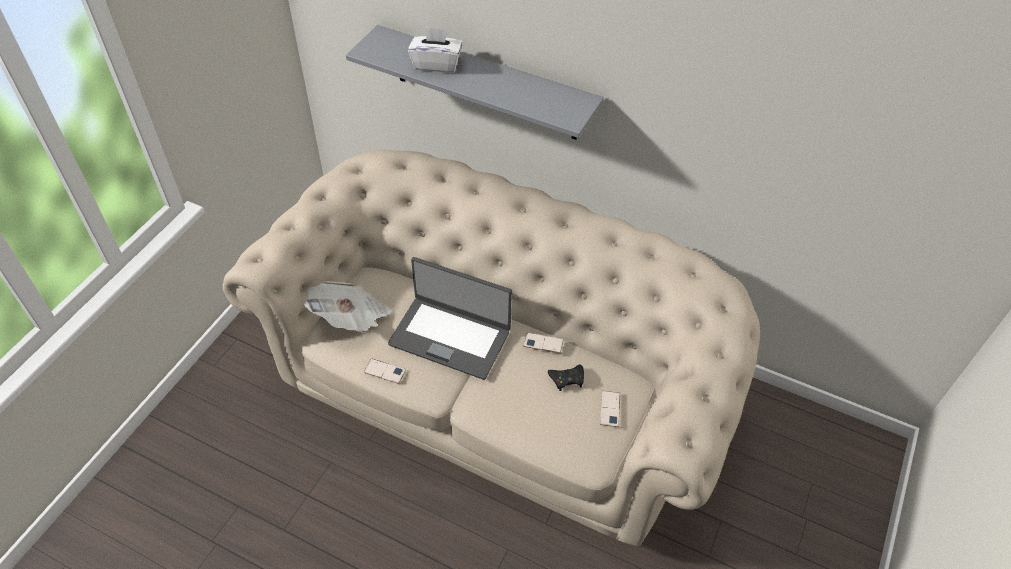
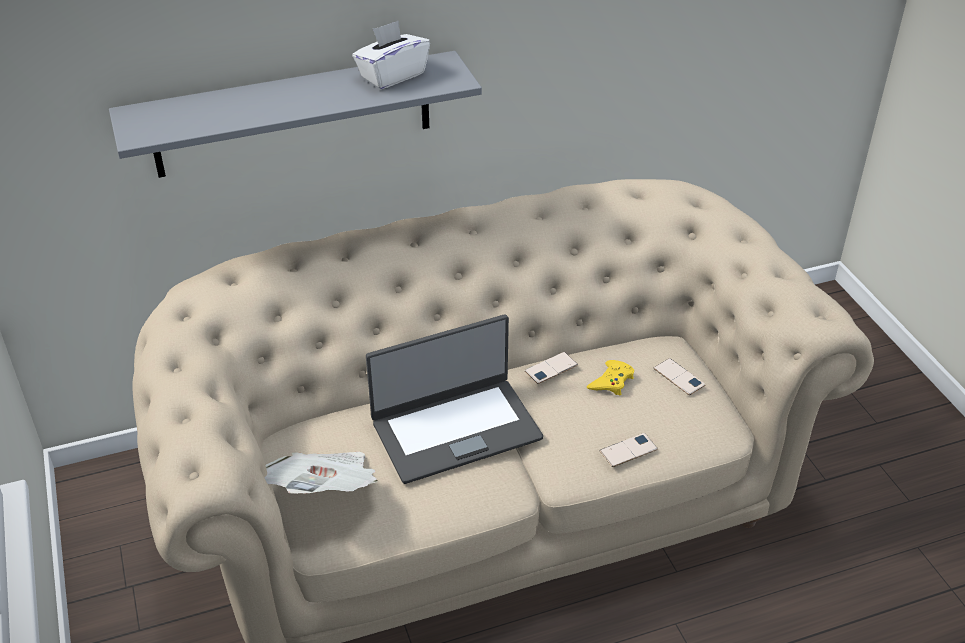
camera: 45 degrees left, 10 degrees down
(385, 371) = (433, 511): phone -> phone (628, 450)
(436, 64) = (243, 106): white tissue box -> white tissue box (392, 75)
(567, 379) = (611, 381): black game controller -> yellow game controller

